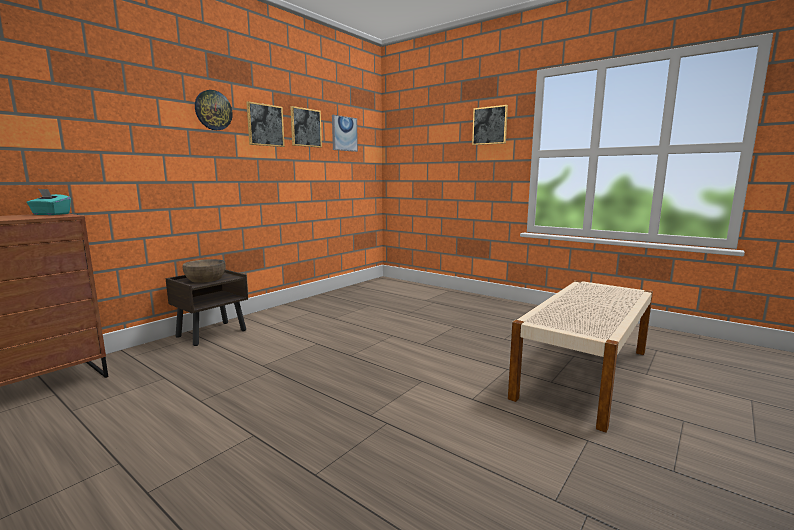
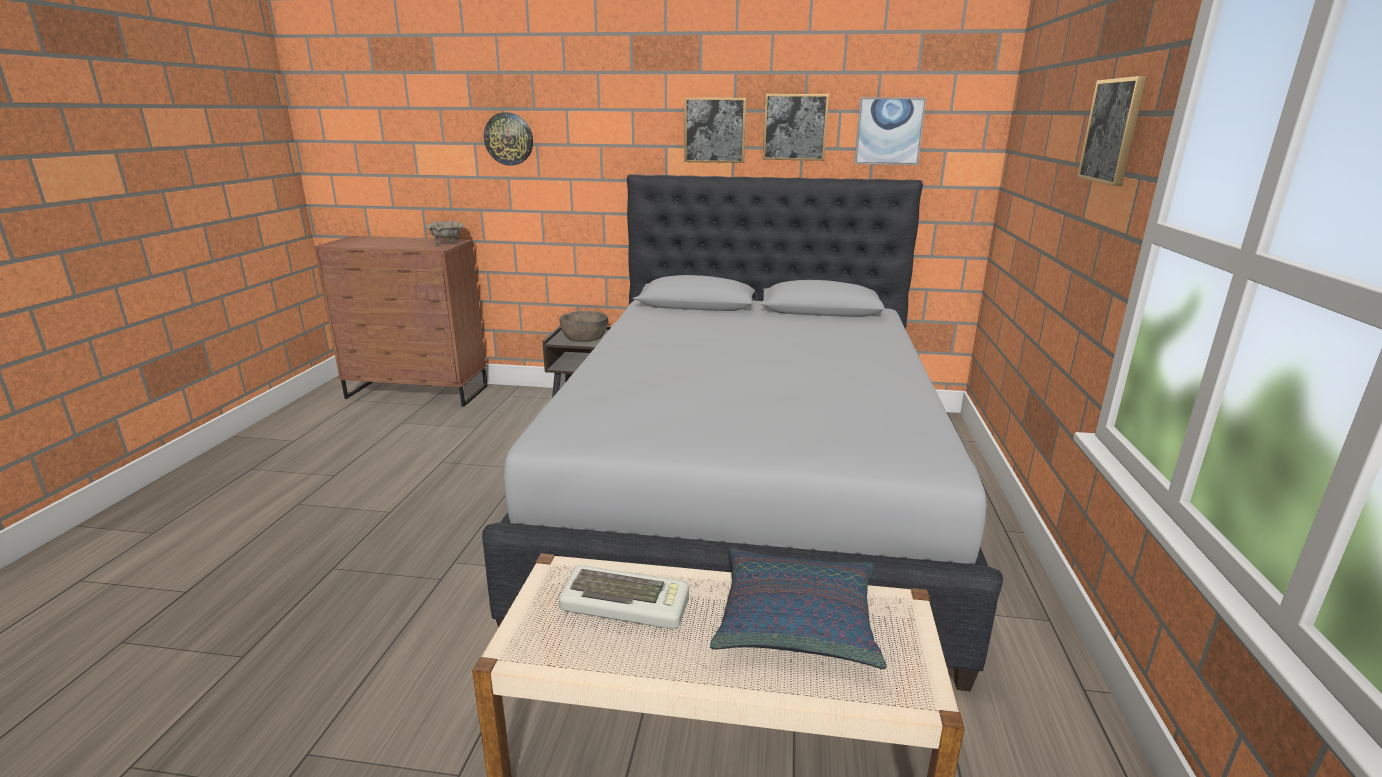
camera: 60 degrees right, 10 degrees up
(51, 214) = (447, 243): turquoise tissue box -> beige bowl
(213, 110) = (634, 117): wall clock -> wall clock (509, 139)
(396, 323) = (749, 493): none -> grey bed
(569, 313) = (627, 604): none -> keyboard
(591, 295) = (796, 622): none -> blue pillow

